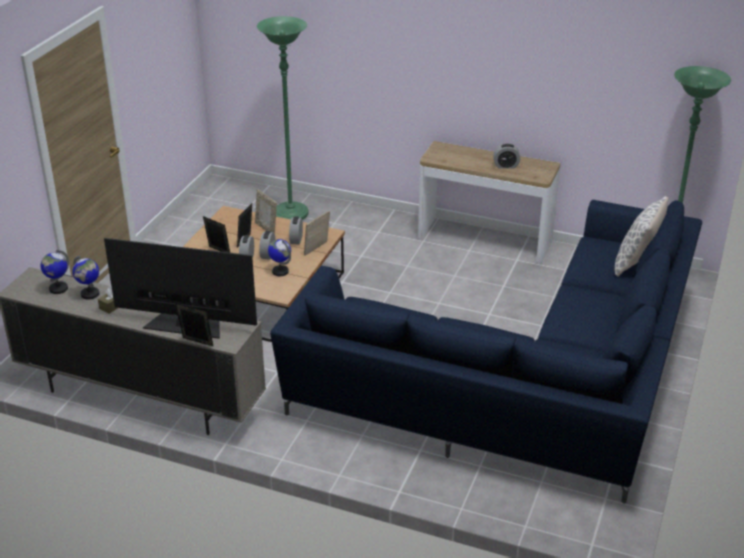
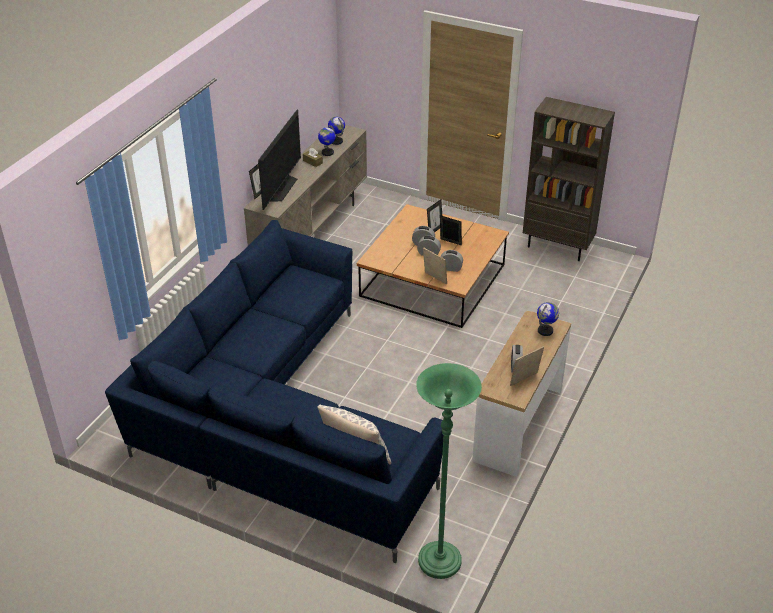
camera: 95 degrees right, 5 degrees up
(193, 214) = (558, 246): none -> brown bookcase
(266, 228) = (469, 253): picture frame -> picture frame (525, 380)
(280, 271) = (402, 259): globe -> globe (545, 331)
(291, 214) = (561, 300): green floor lamp -> none

